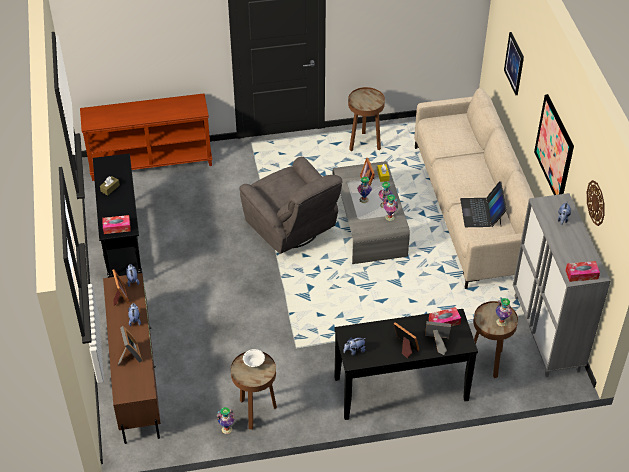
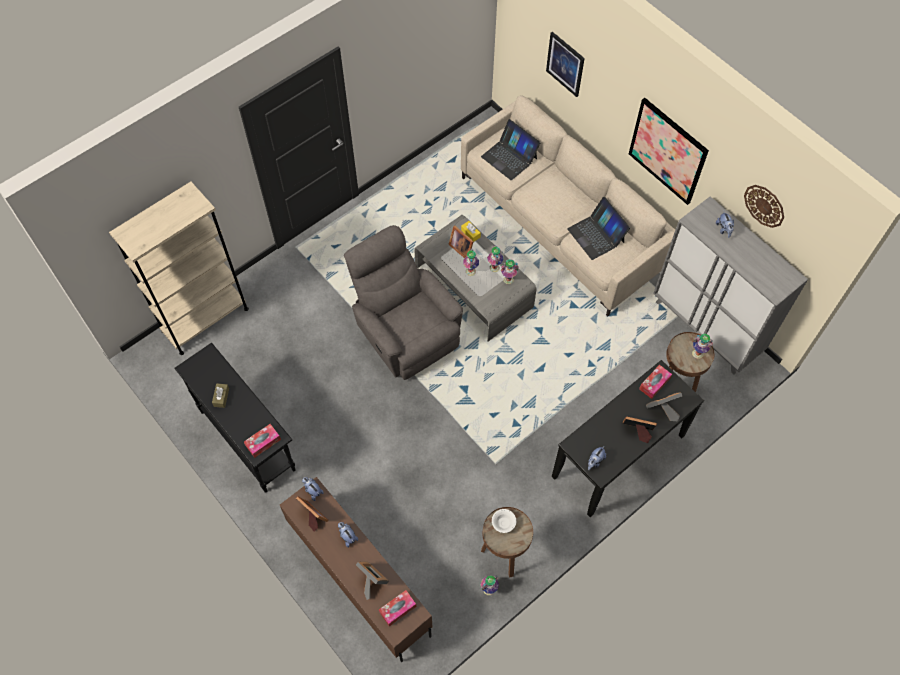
camera: 30 degrees left, 15 degrees up
(151, 161) = (205, 320): brown console table -> beige bookcase
(292, 230) = (405, 331): grey armchair -> grey armchair turned 150 degrees counterclockwise
(364, 144) = (411, 196): brown side table -> none
(449, 134) = (509, 157): none -> laptop
(581, 274) = (780, 285): tissue box -> tissue box (397, 609)

